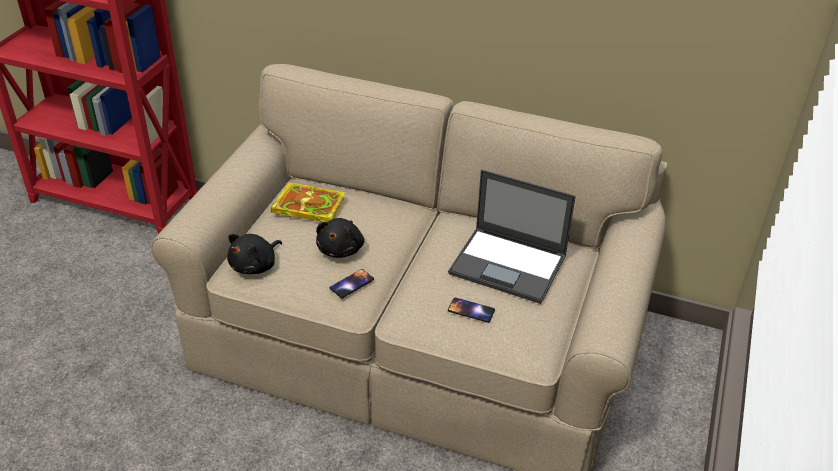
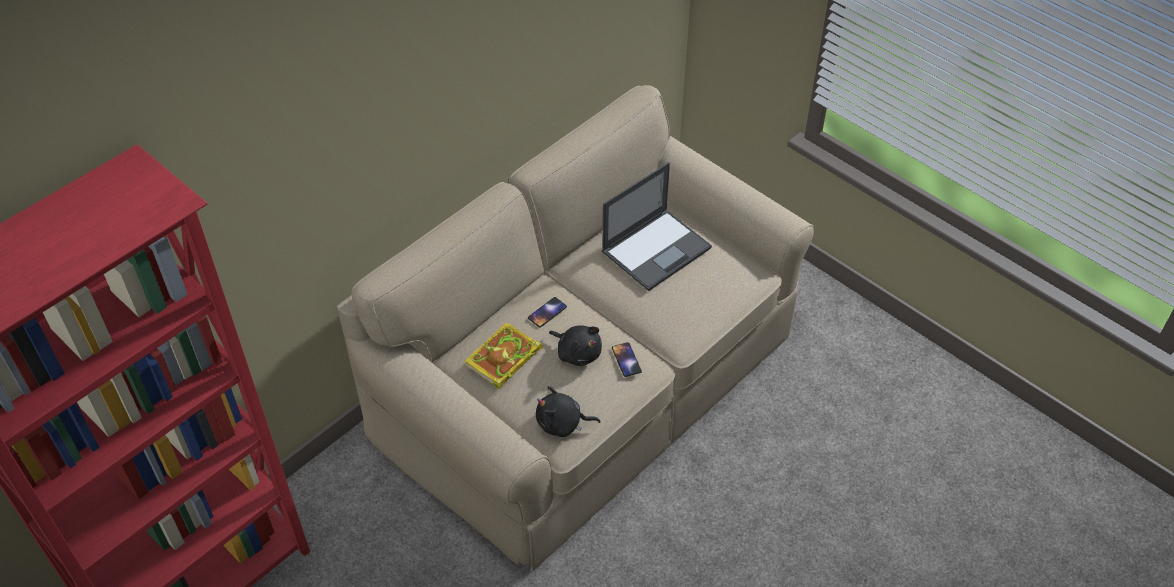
camera: 65 degrees left, 10 degrees up
(255, 265) = (562, 423): black plush toy -> black plush toy turned 120 degrees clockwise
(471, 310) = (697, 293): phone -> phone (547, 312)

